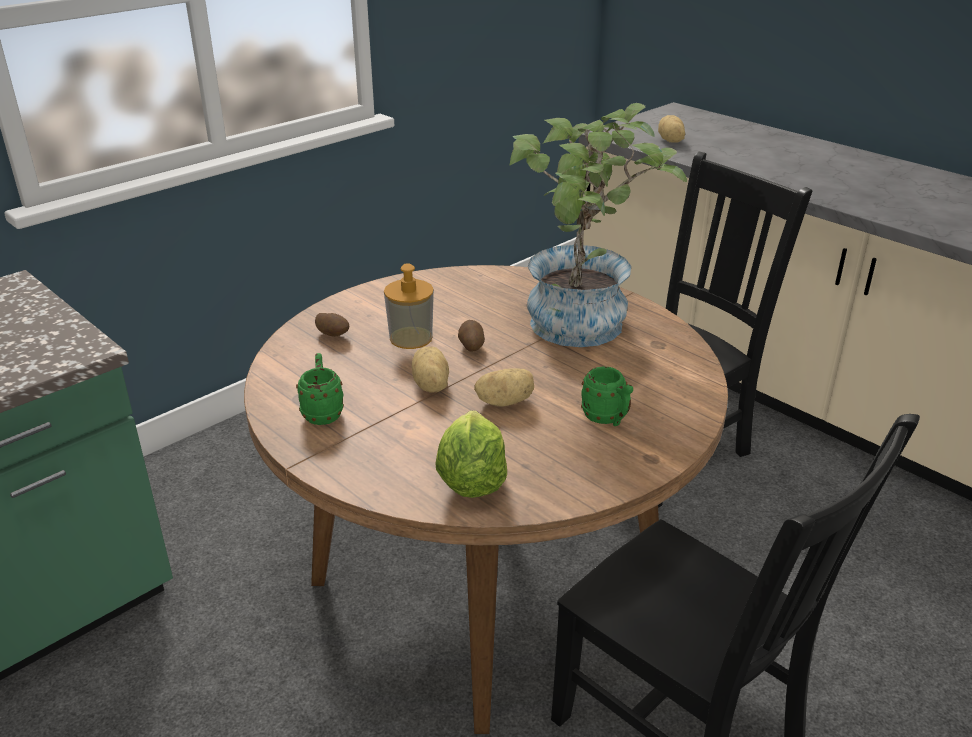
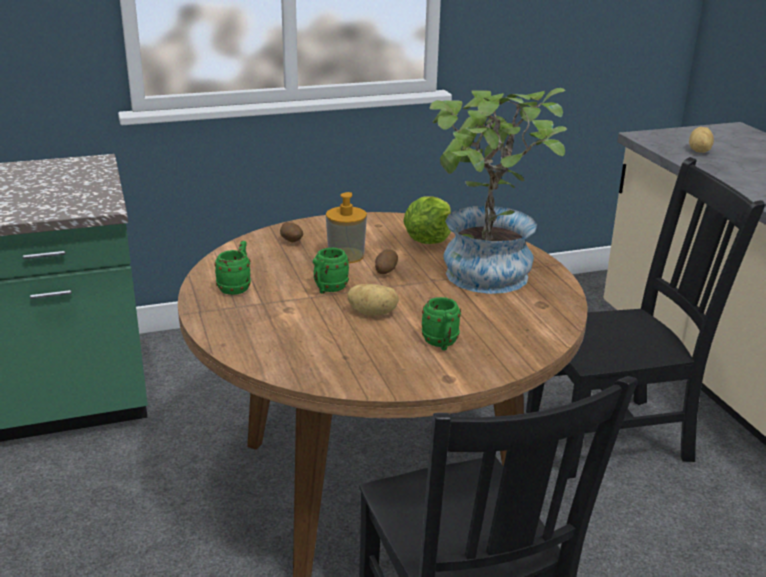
camera: 25 degrees right, 5 degrees down
(429, 386) = (328, 289): potato -> green mug
(471, 481) = (295, 355): lettuce -> lettuce (428, 240)

